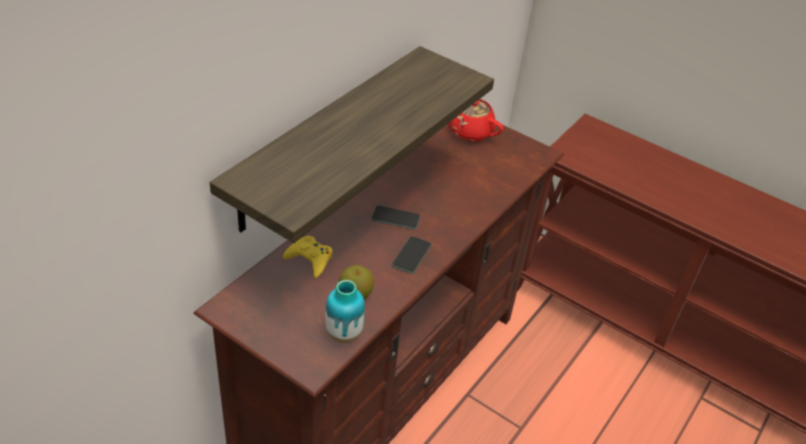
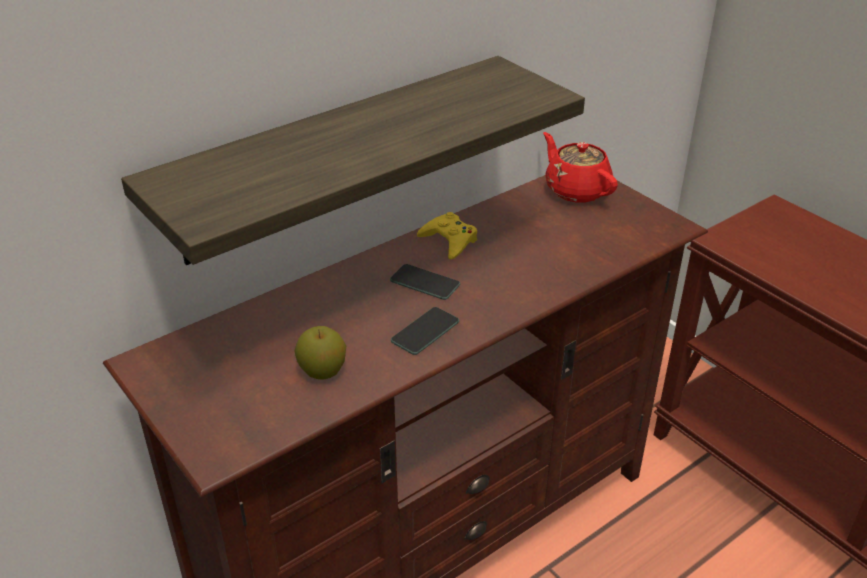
camera: 20 degrees right, 5 degrees down
(310, 259) = (284, 318): yellow game controller -> yellow game controller (449, 241)
(344, 334) = (281, 419): vase -> none

